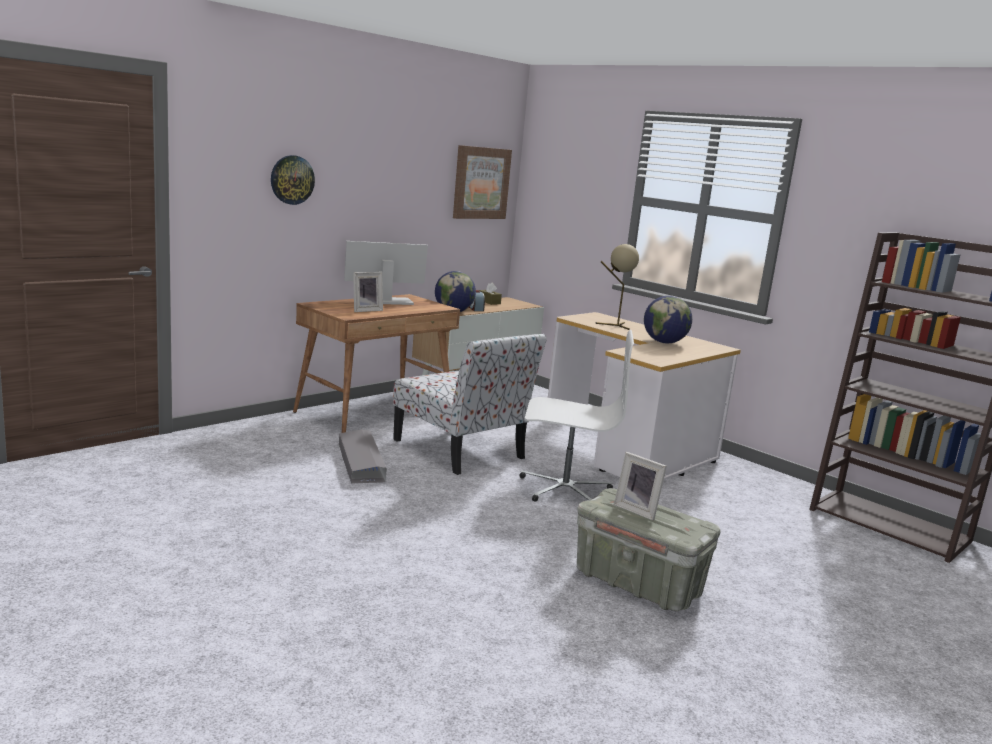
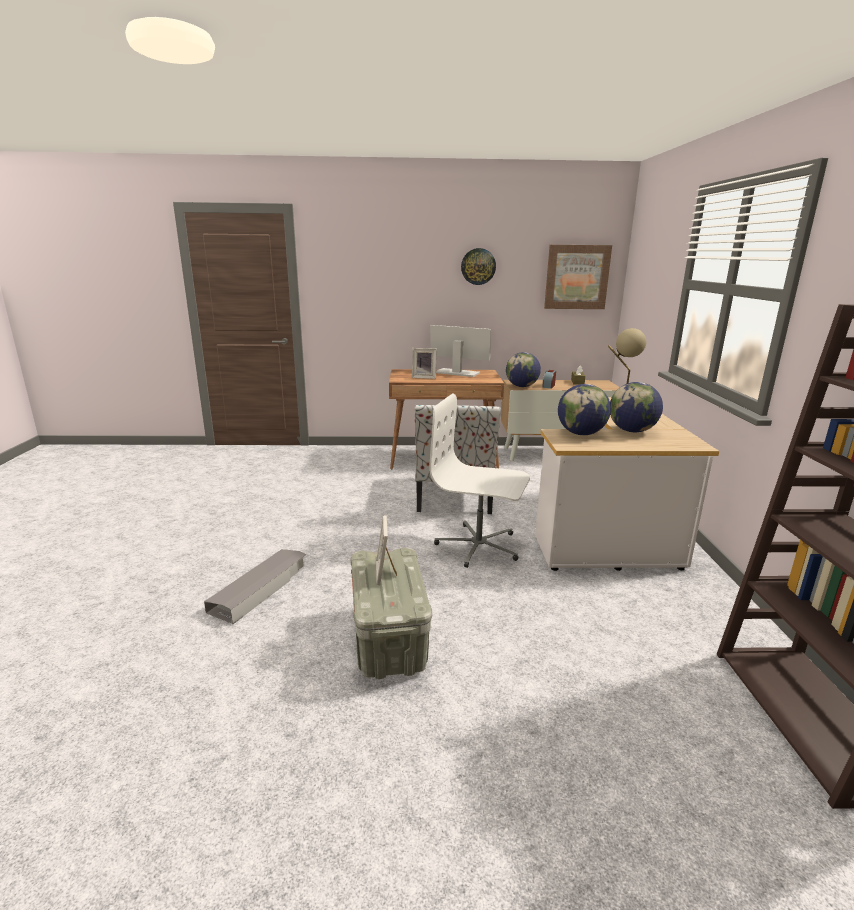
camera: 45 degrees right, 5 degrees up
(292, 180) = (388, 279): wall clock -> wall clock (478, 266)
(361, 462) = (372, 487): grey storage box -> grey storage box (260, 589)
(564, 489) = (478, 546): white office chair -> white office chair turned 150 degrees clockwise
(641, 350) = (581, 434): none -> globe

